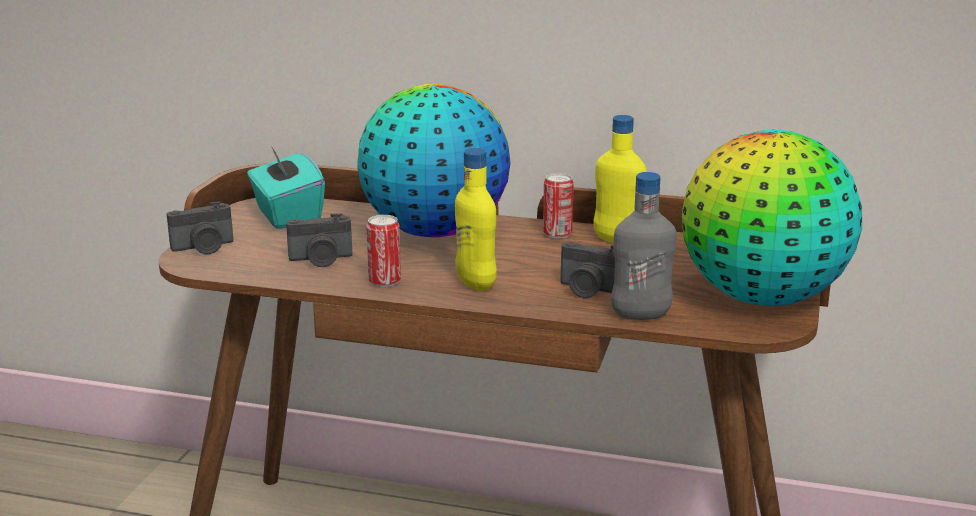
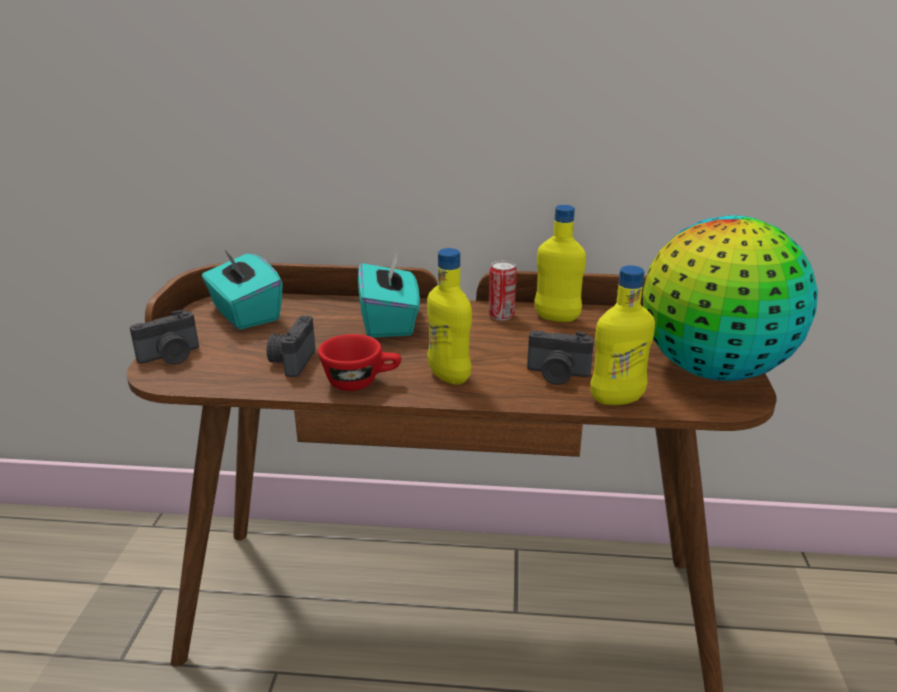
camera: 10 degrees left, 5 degrees up
(321, 260) = (291, 361): camera -> camera turned 120 degrees clockwise
(385, 281) = (361, 382): can -> red cup
(434, 232) = (389, 322): globe -> turquoise tissue box
(640, 315) = (616, 399): grey bottle -> yellow bottle

